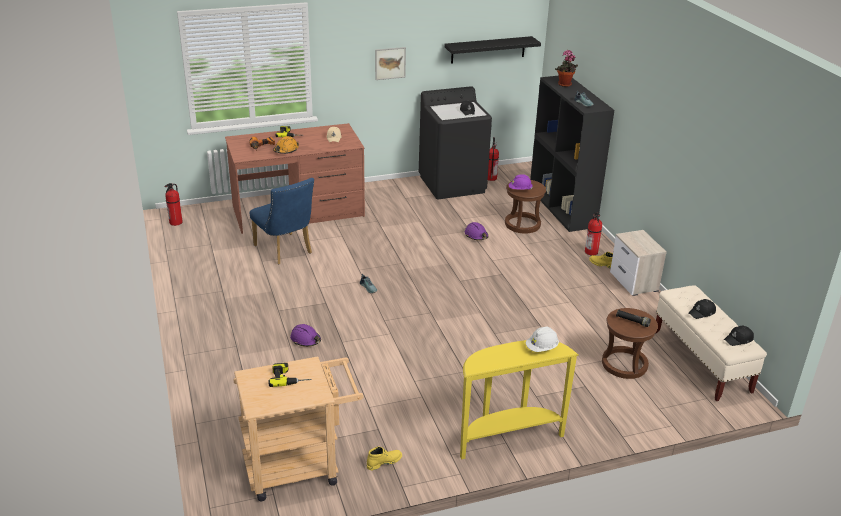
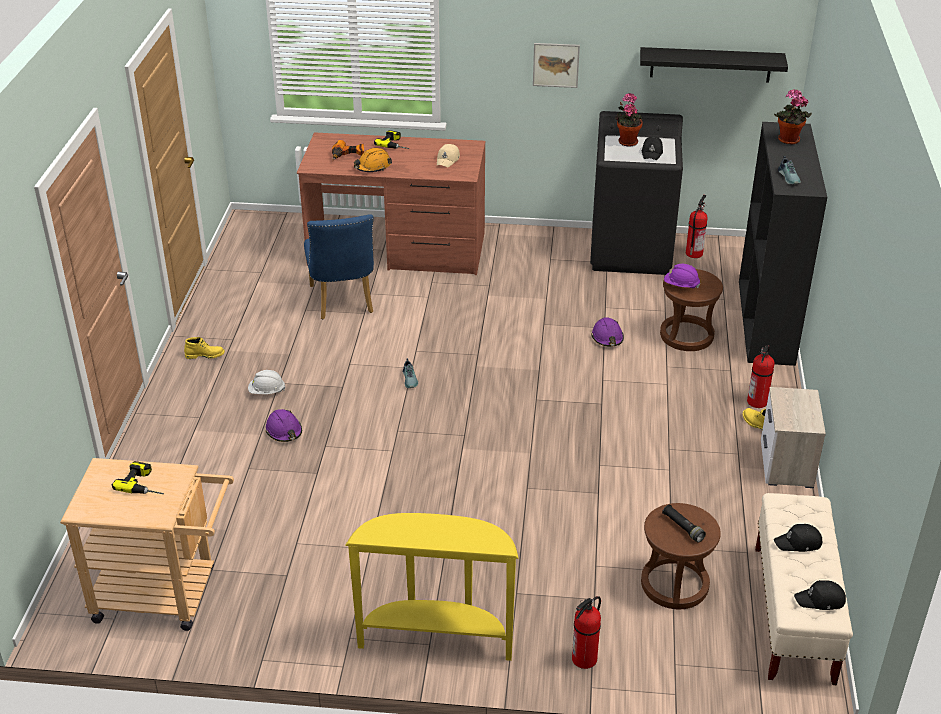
camera: 25 degrees right, 5 degrees up
(176, 222) = (240, 233): fire extinguisher -> fire extinguisher (584, 659)
(384, 462) = (264, 620): yellow boot -> yellow boot (205, 355)
(446, 107) = (627, 141): none -> potted plant
(542, 348) = (474, 534): white hard hat -> white hard hat (266, 392)

